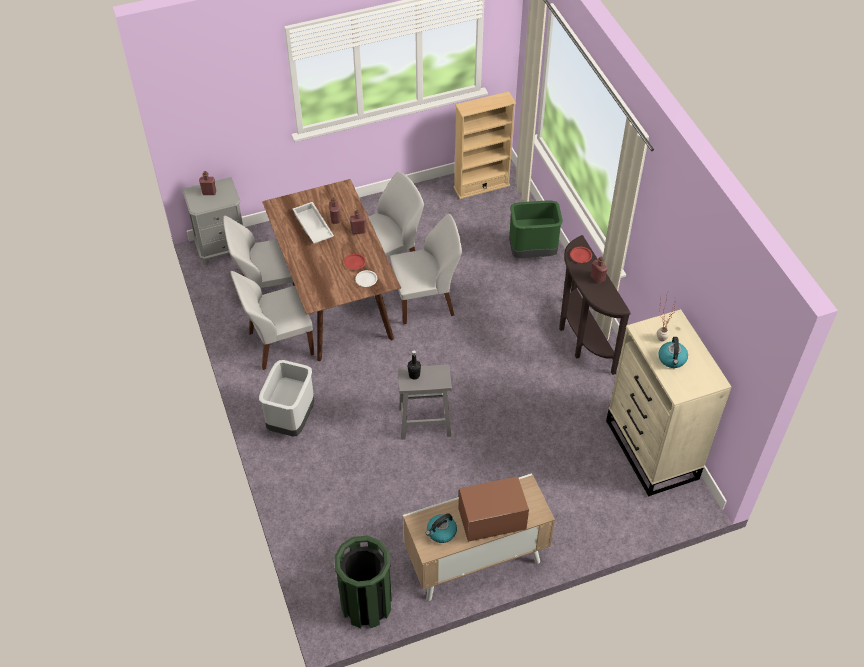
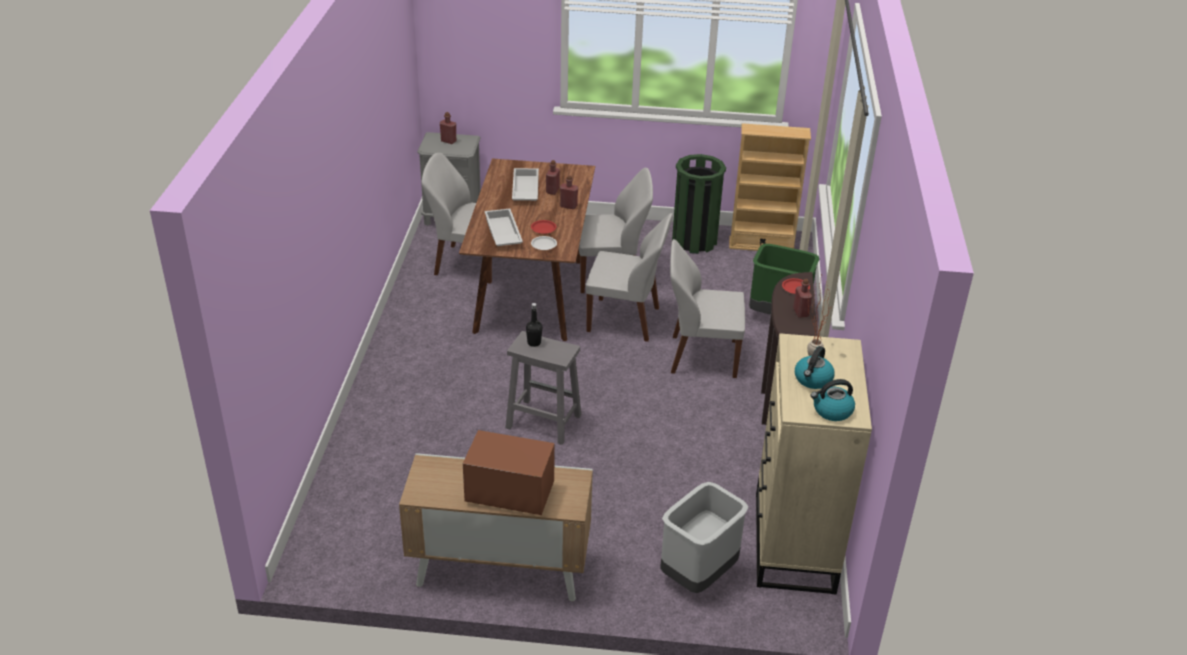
camera: 25 degrees right, 15 degrees down
(279, 344) = (444, 307): white chair -> white chair (701, 356)
(292, 421) = (405, 373): grey trash can -> grey trash can (699, 575)
(326, 280) = (502, 233): none -> white tray
(366, 605) = (347, 562): green trash can -> green trash can (694, 241)
(441, 532) = (443, 484): kettle -> kettle (832, 411)

